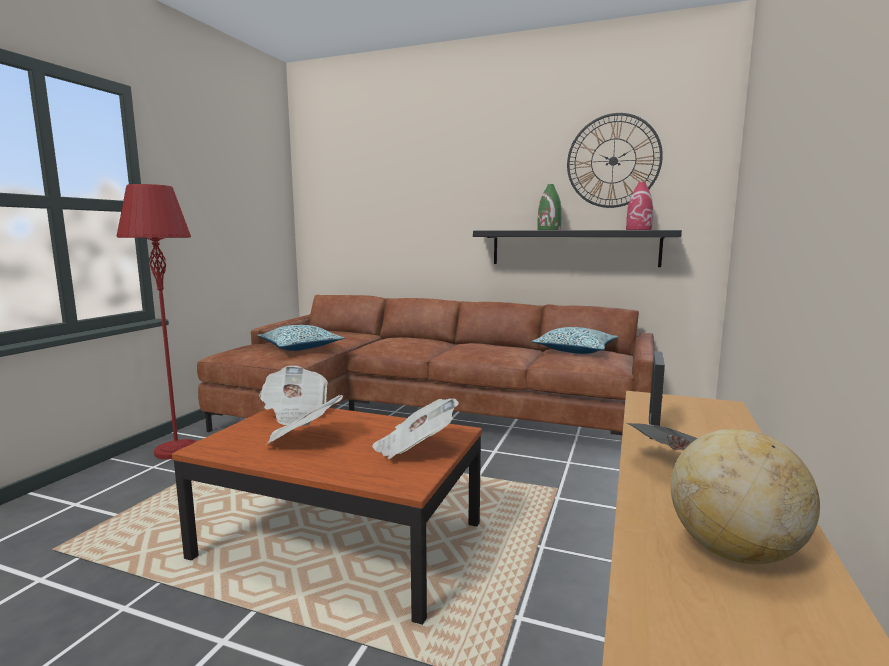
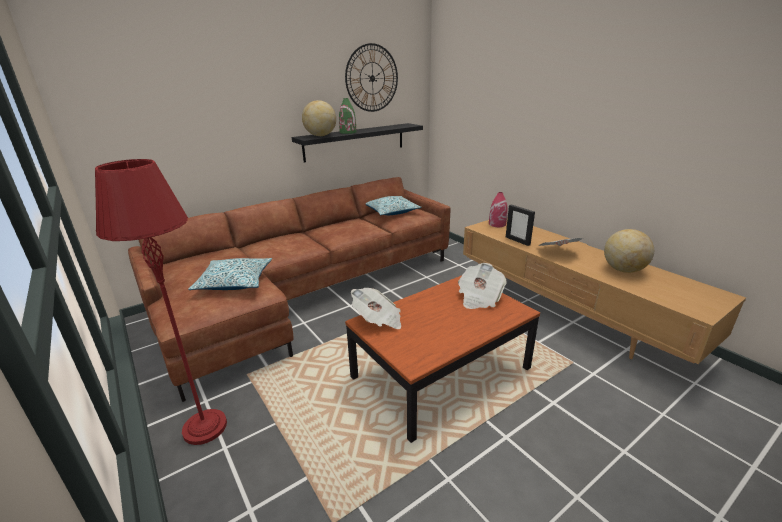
camera: 55 degrees left, 15 degrees up
(303, 439) = (434, 326): newspaper -> none
(507, 230) = (320, 136): none -> globe
(639, 230) = (395, 126): red vase -> red vase (497, 224)

